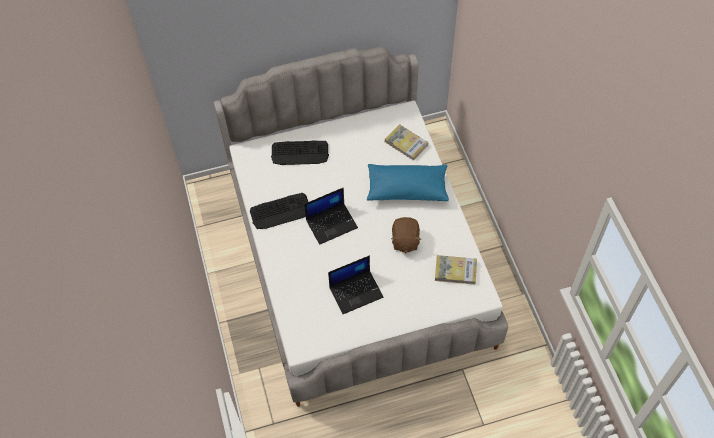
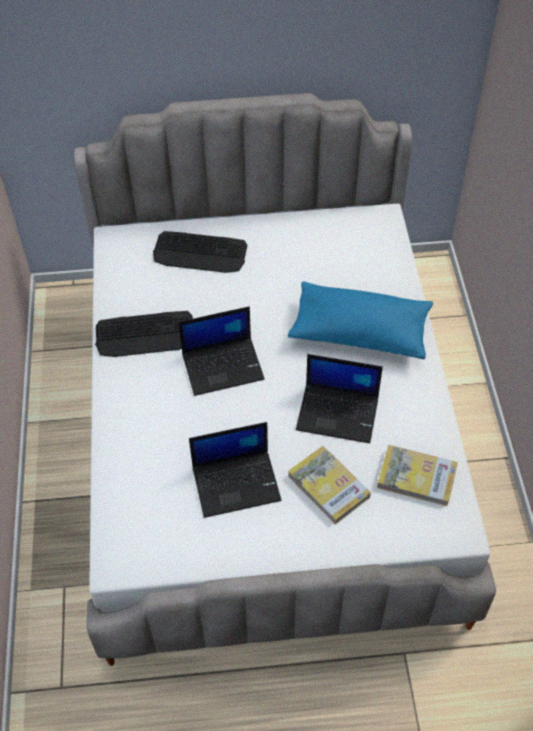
camera: 10 degrees right, 5 degrees down
(405, 241) = (338, 413): brown plush toy -> laptop
(406, 143) = (373, 263): book -> book (328, 486)

